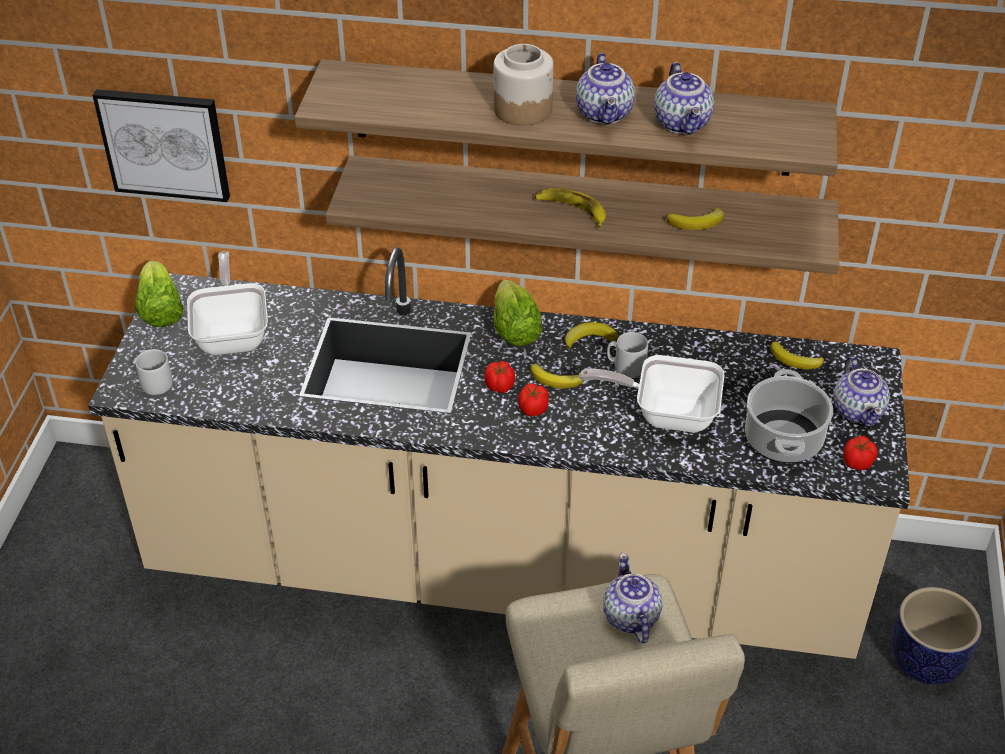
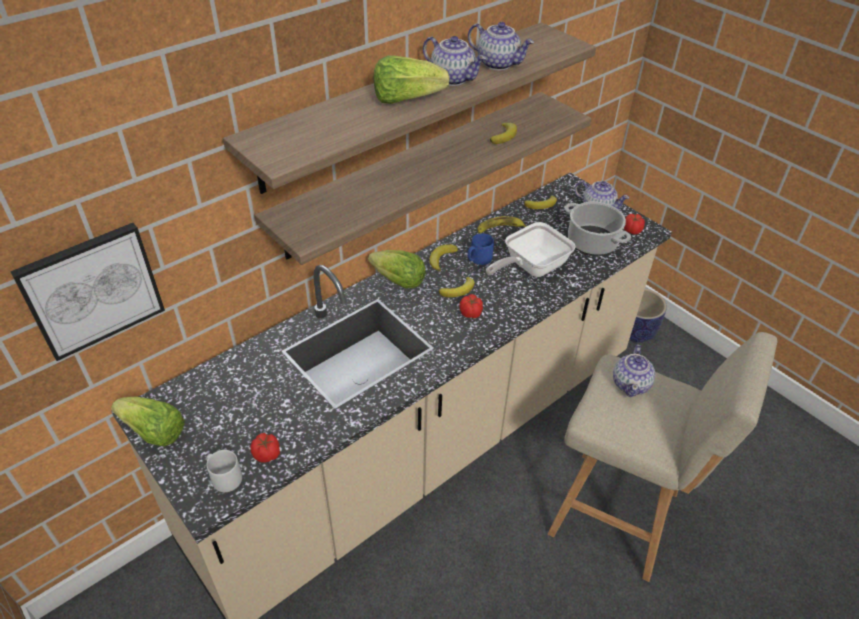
camera: 50 degrees left, 0 degrees up
(232, 333) = (231, 406): frying pan -> none
(500, 387) = (437, 315): tomato -> tomato (267, 454)
(522, 109) = (406, 99): jar -> lettuce
(572, 210) = (437, 166): banana -> banana (499, 229)
(625, 366) = (478, 259): grey mug -> blue mug
(630, 617) = (631, 384): teapot -> teapot turned 105 degrees counterclockwise

